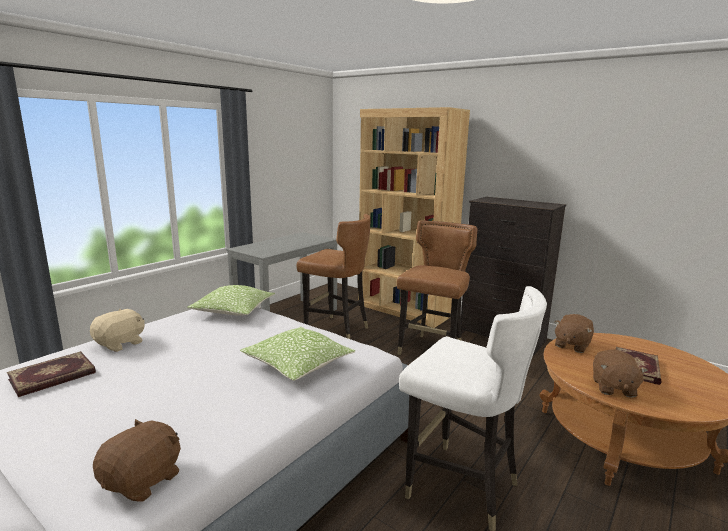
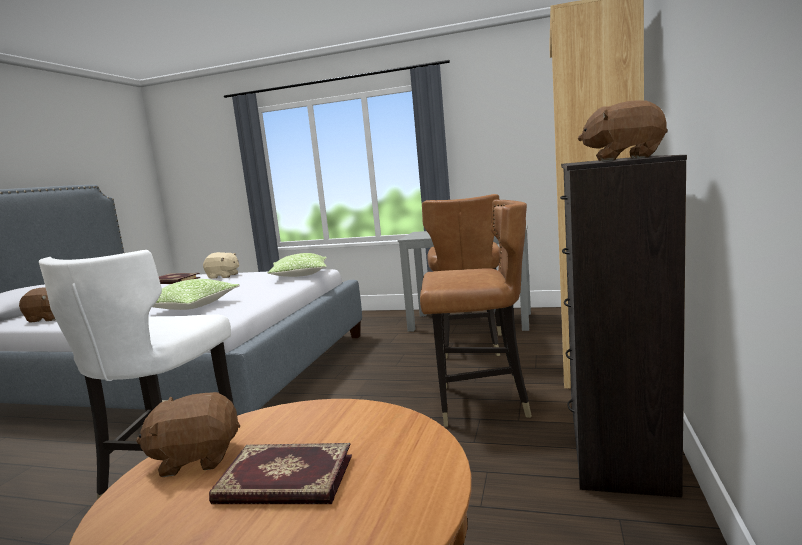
camera: 70 degrees right, 5 degrees down
(571, 345) = (359, 415): brown plush toy -> brown plush toy (624, 159)

